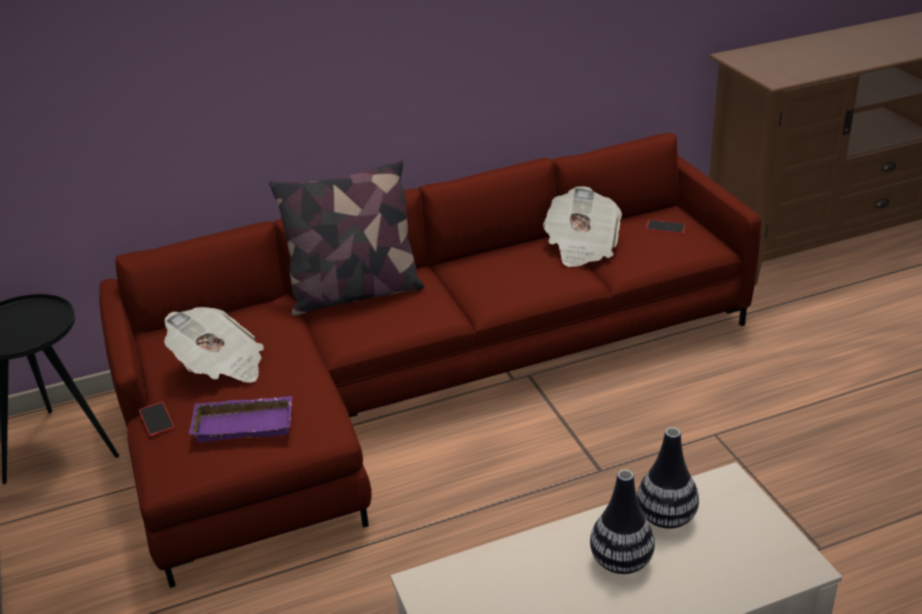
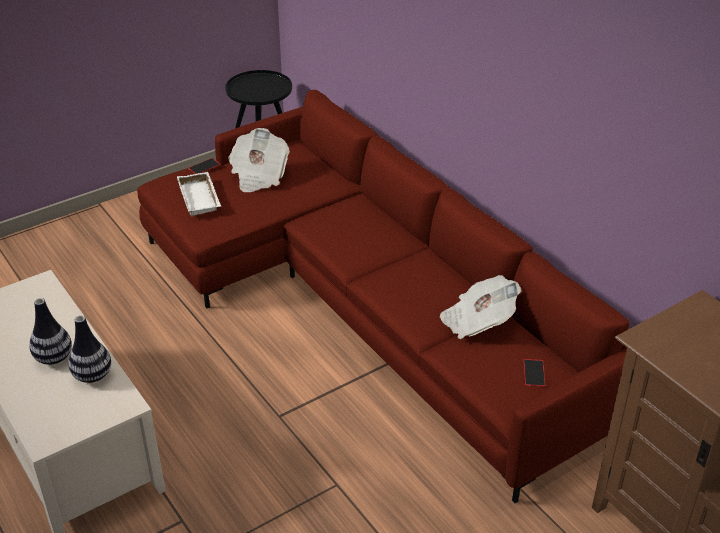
camera: 75 degrees right, 5 degrees up
(245, 423) = (201, 198): purple tray -> white tray
(355, 293) = (368, 214): pillow -> none

